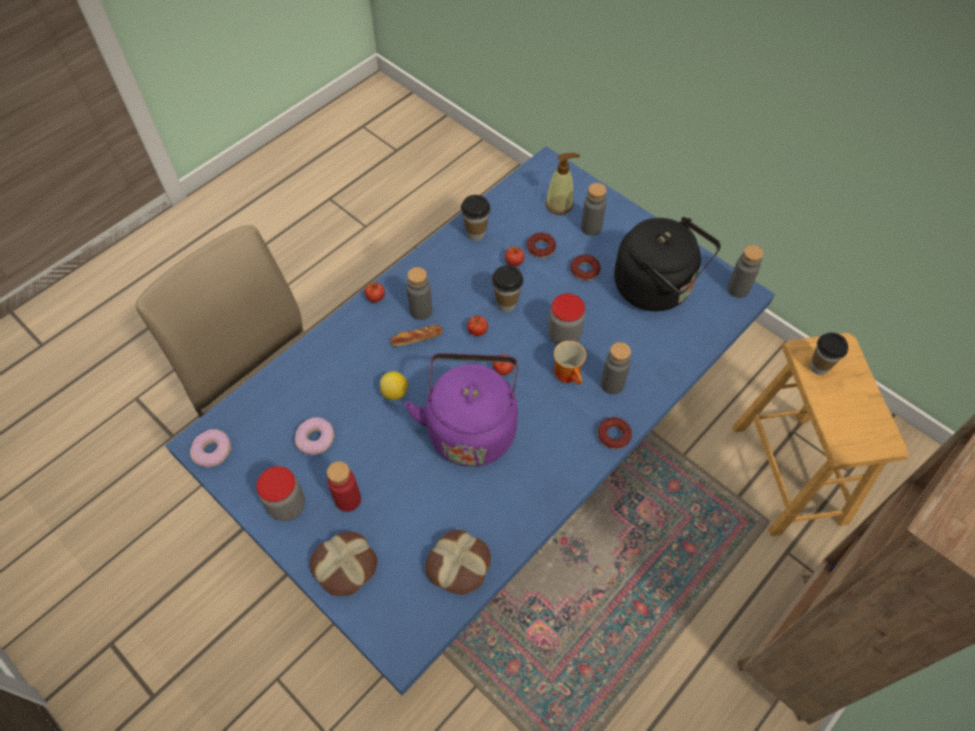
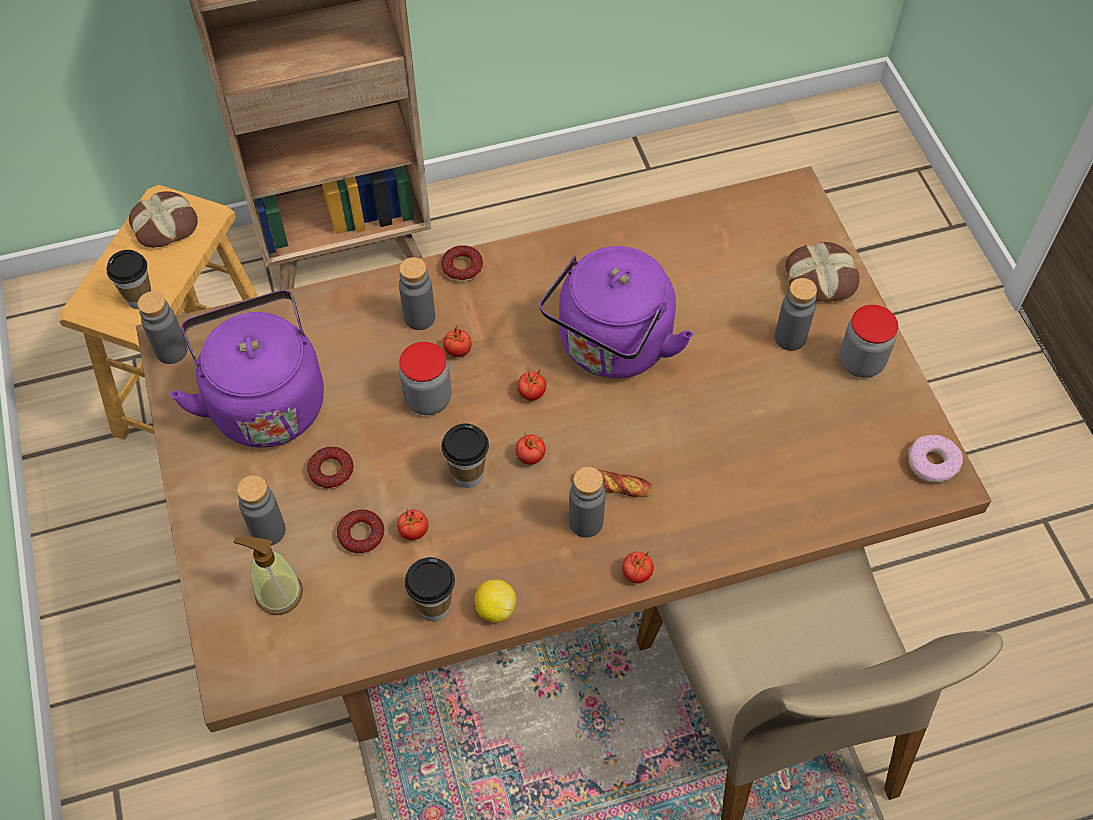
camera: 150 degrees left, 0 degrees up
(316, 439) = (800, 418): donut -> none
(348, 499) = (790, 338): red bottle -> grey bottle
(395, 392) = (678, 428): lemon -> lemon (495, 608)
(459, 565) = (703, 229): bread -> bread (165, 224)
(487, 477) = (547, 564): blue dining table -> brown dining table
(570, 374) = (458, 350): mug -> tomato
(657, 288) = (265, 400): black kettle -> purple kettle

